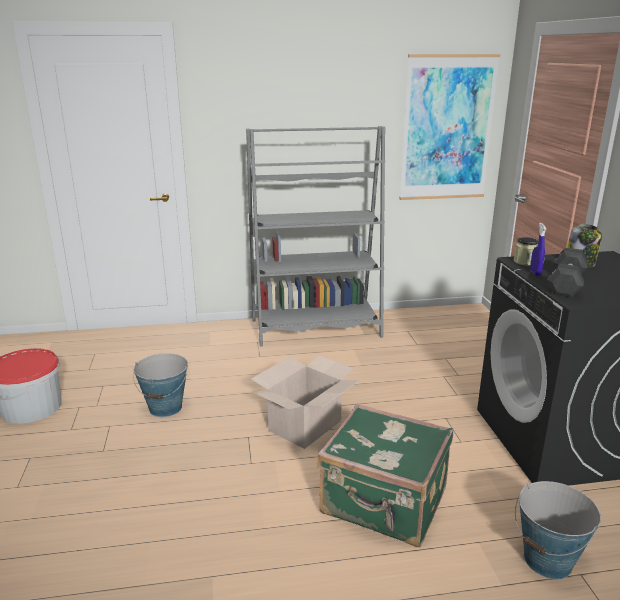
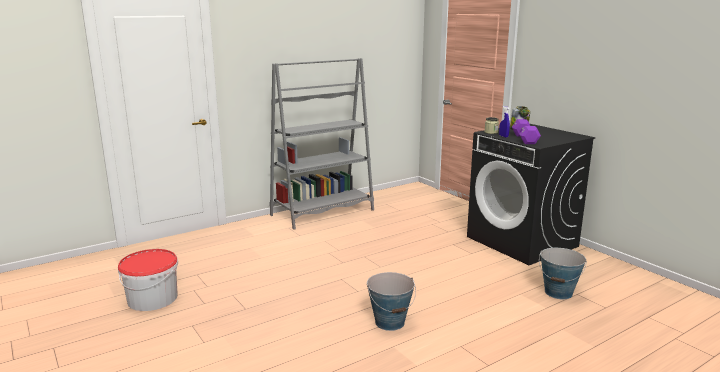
camera: 25 degrees left, 5 degrees down
(166, 408) = (264, 276): bucket -> bucket (390, 322)
(305, 426) = (372, 265): cardboard box -> none
(384, 503) = (456, 290): green suitcase -> none
(447, 129) = (390, 59): picture -> none
(565, 284) = (525, 139): black dumbbell -> purple dumbbell

